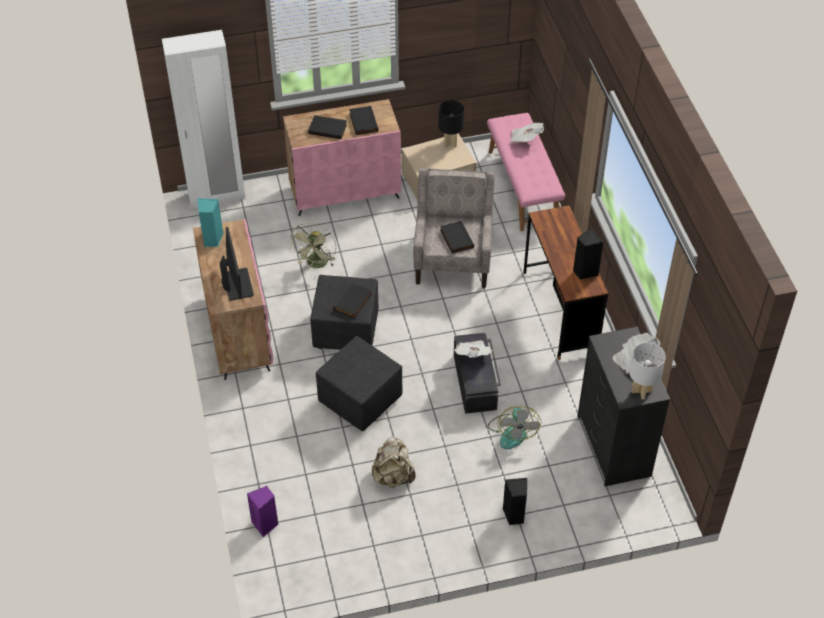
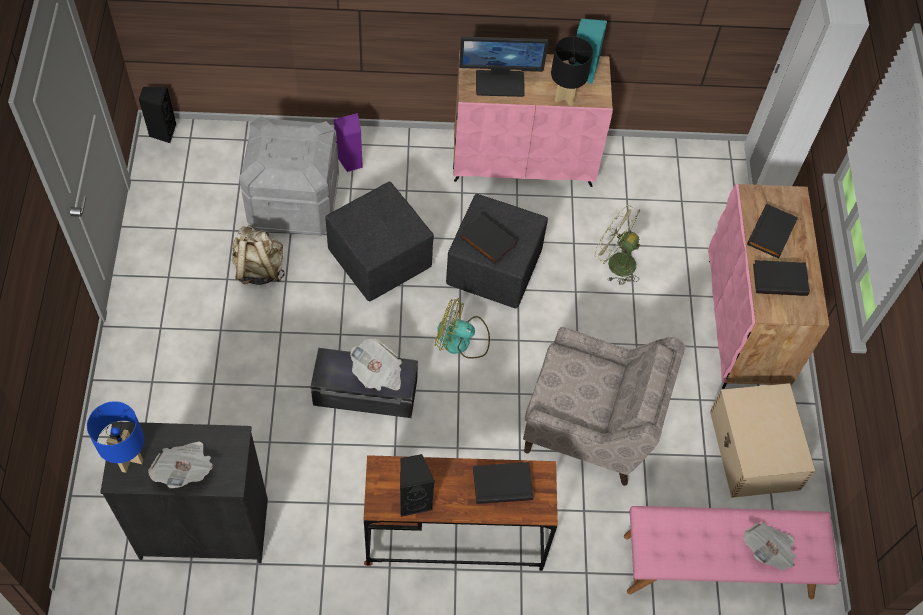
camera: 100 degrees right, 10 degrees up
(265, 525) = (244, 139): purple speaker -> purple speaker (350, 161)
(323, 470) = (293, 203): none -> grey storage box
(450, 143) = (791, 452): black table lamp -> black table lamp (564, 97)
(455, 239) = (571, 389): black book -> black book (502, 483)
(512, 431) = (273, 413): fan -> fan (461, 340)
(514, 515) = (152, 378): black speaker -> black speaker (162, 132)
(641, 391) = (128, 459): white table lamp -> blue table lamp

